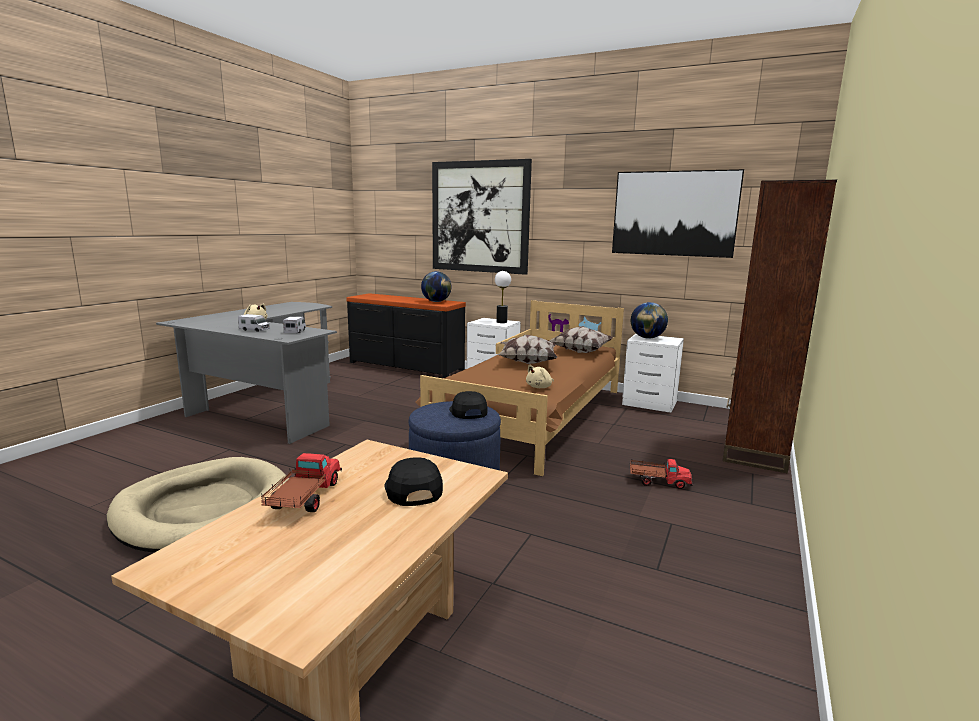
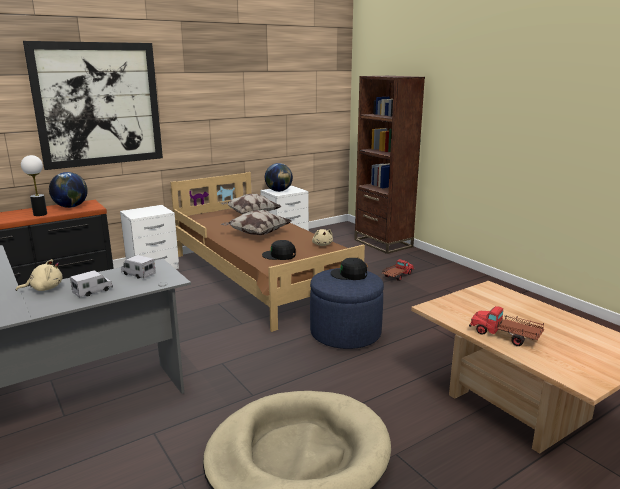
camera: 60 degrees left, 5 degrees up
(412, 489) = (503, 306): black cap -> black cap (279, 255)
(501, 322) = (153, 209): table lamp -> table lamp (40, 214)
(674, 213) = (274, 92): picture -> none

